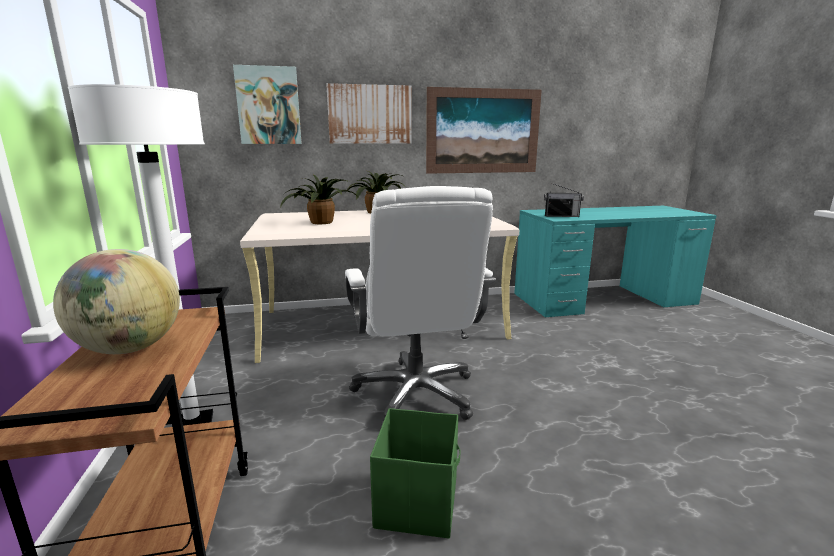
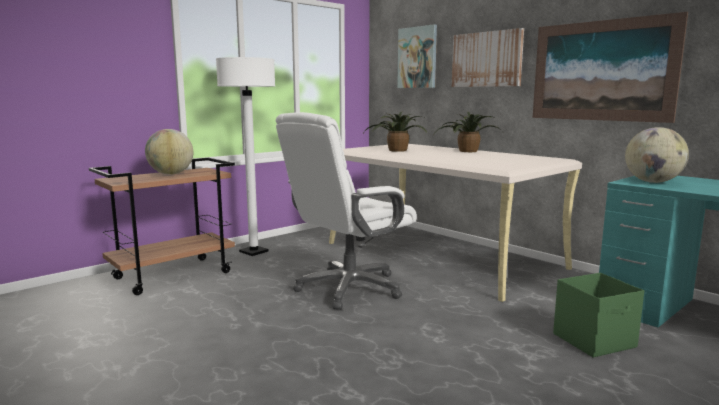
camera: 60 degrees right, 5 degrees down
(418, 502) = (234, 313): green storage box -> green storage box (595, 340)
(561, 216) = (653, 182): radio -> globe

